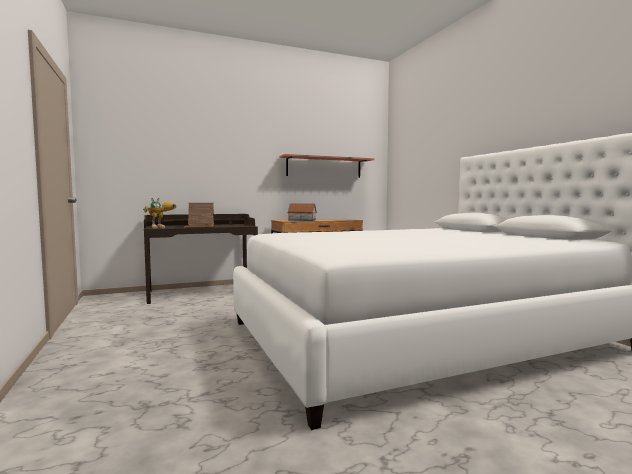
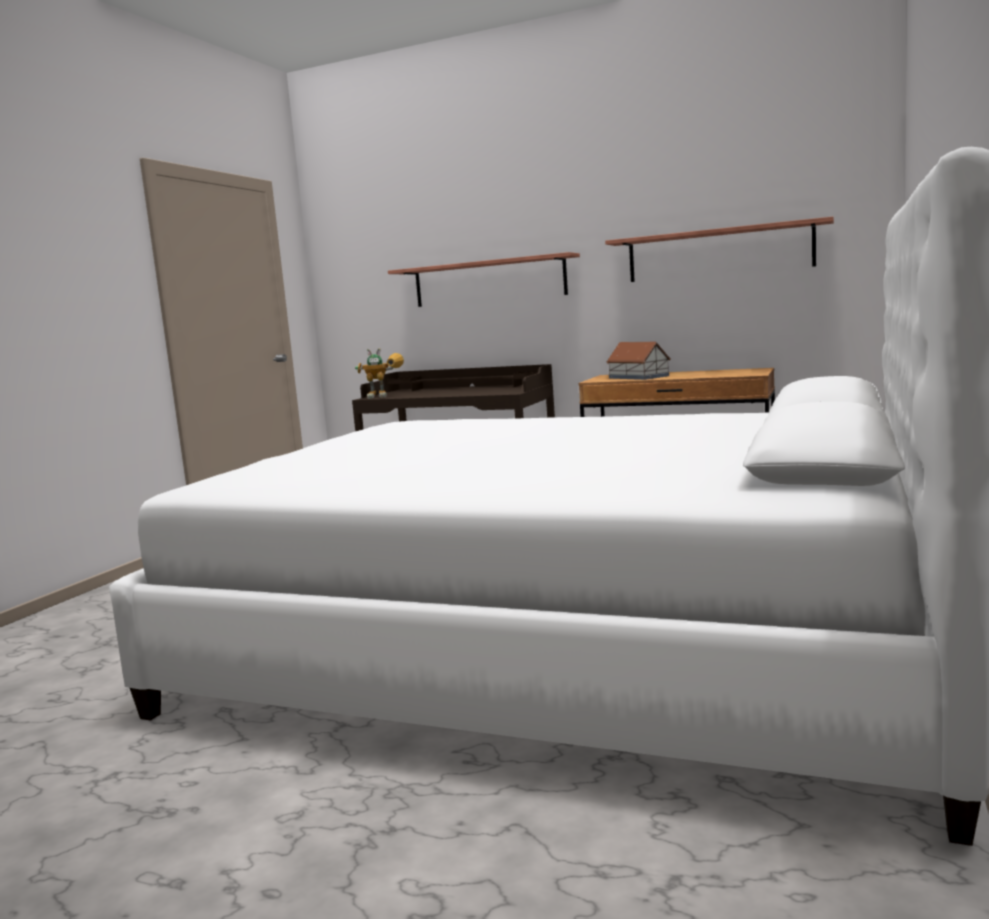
camera: 45 degrees right, 5 degrees up
(199, 226) = (443, 393): toy house -> none
(210, 167) = (489, 281): none -> shelf

